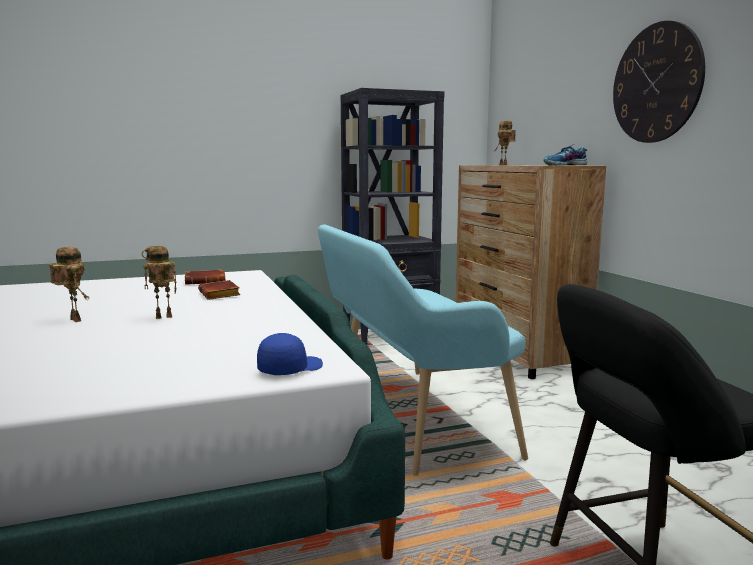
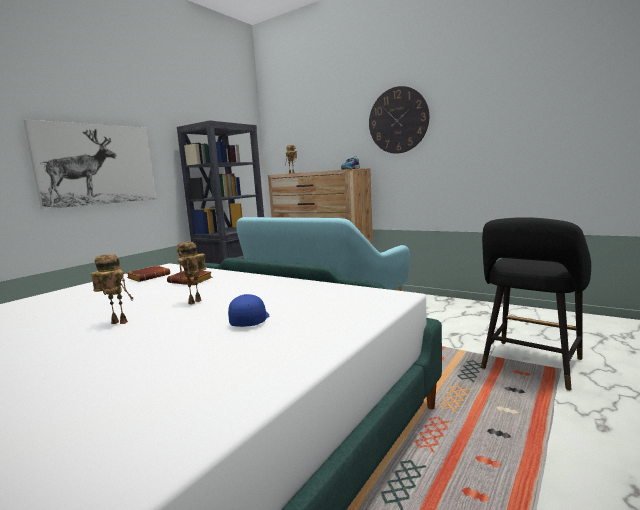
camera: 35 degrees left, 0 degrees up
(231, 143) = (97, 165): none -> picture
(290, 369) = (378, 302): blue cap -> blue cap (249, 321)

